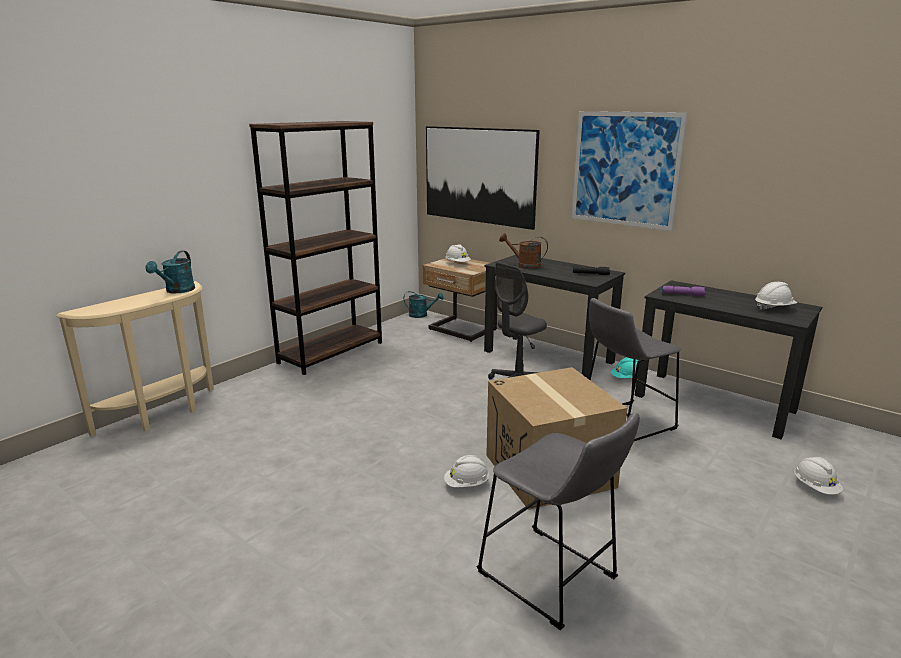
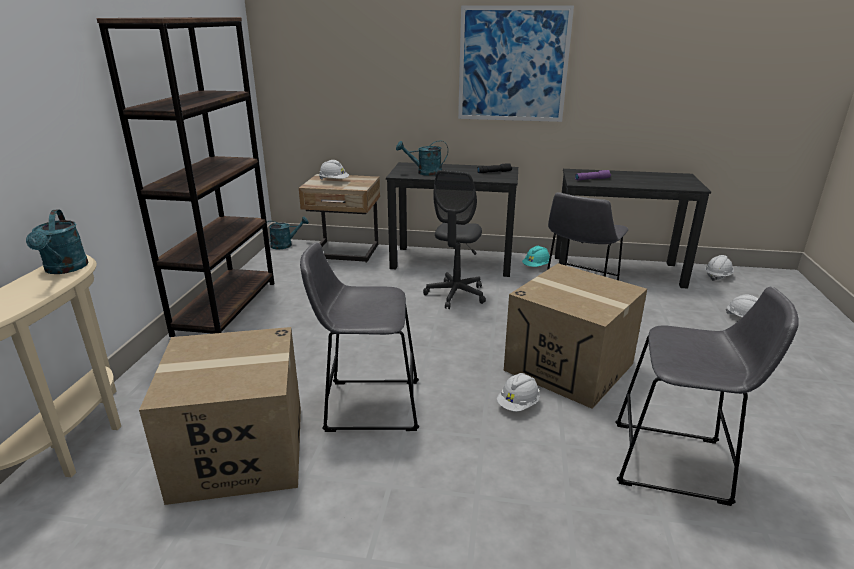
camera: 30 degrees left, 5 degrees up
(241, 449) = (239, 452): none -> cardboard box
(351, 446) = (366, 405): none -> grey stool
(479, 175) = (342, 81): picture -> none
(524, 265) = (425, 173): brown watering can -> turquoise watering can
(773, 308) = (668, 180): white hard hat -> white hard hat (717, 276)

